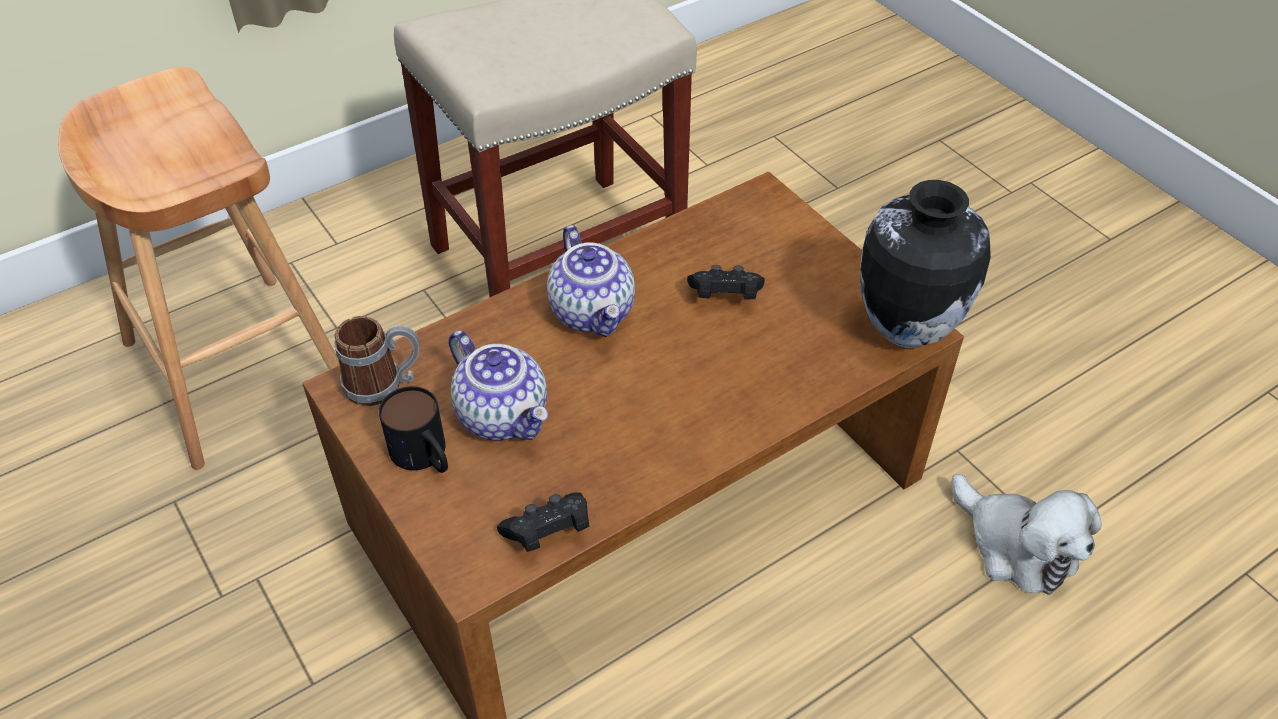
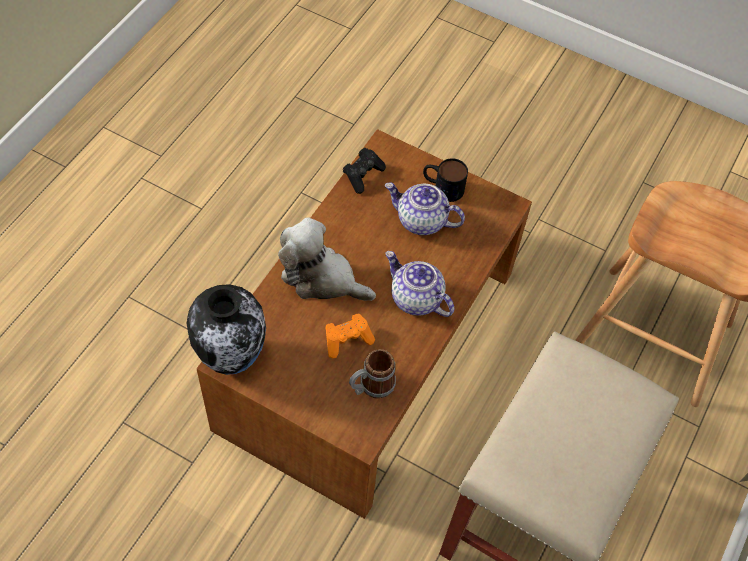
camera: 150 degrees right, 10 degrees up
(384, 384) = (491, 214): mug -> mug (371, 386)
(725, 296) = (347, 340): black game controller -> orange game controller
(1016, 546) = (144, 407): plush toy -> plush toy (321, 278)

